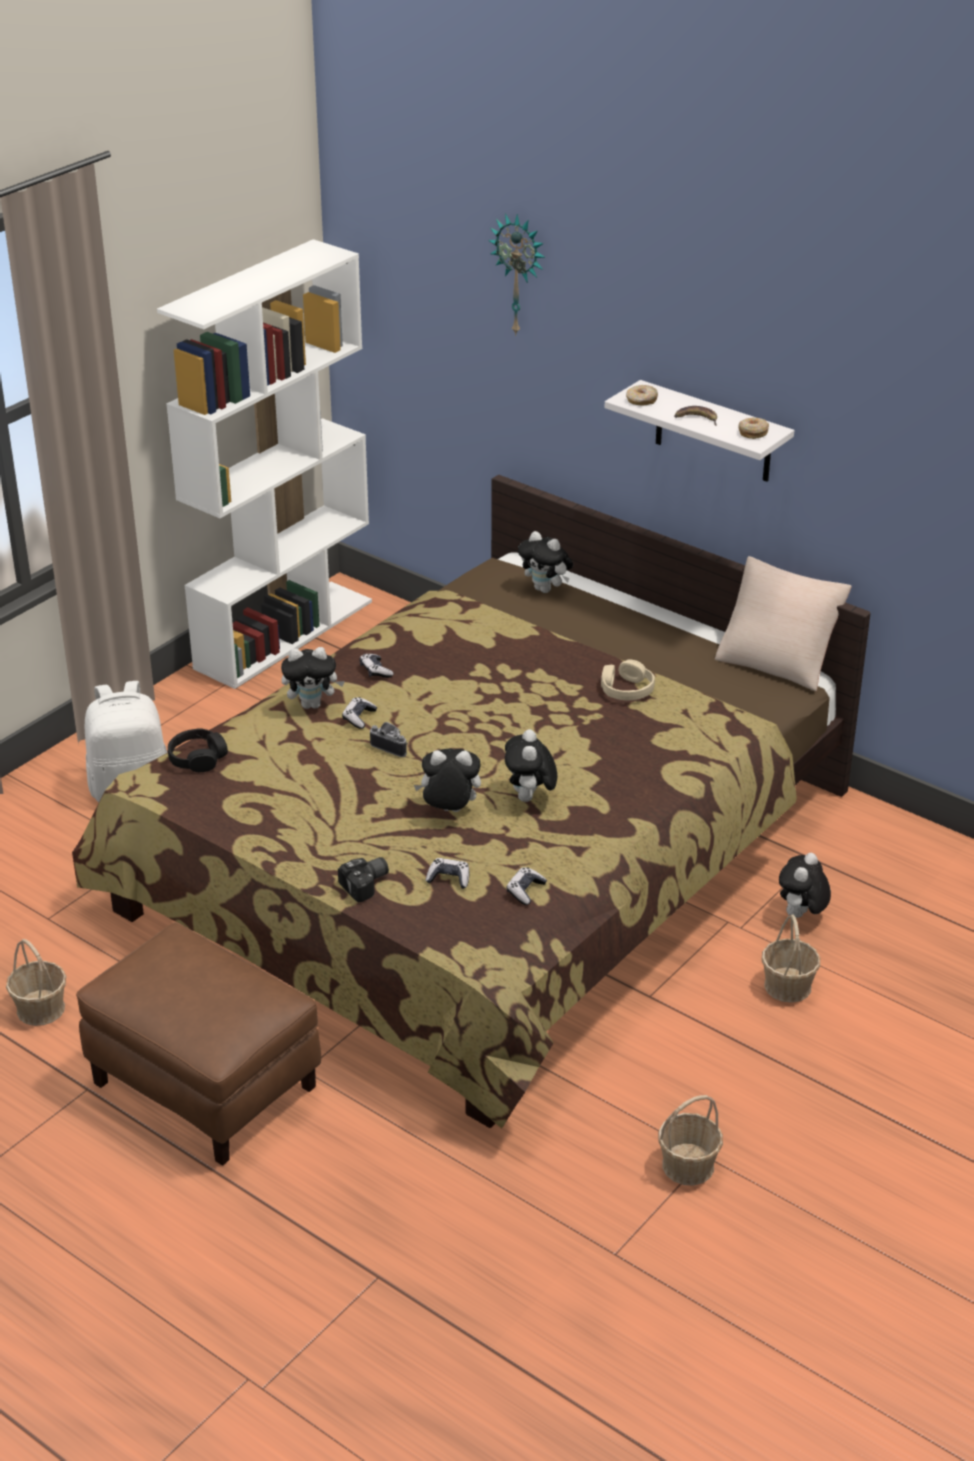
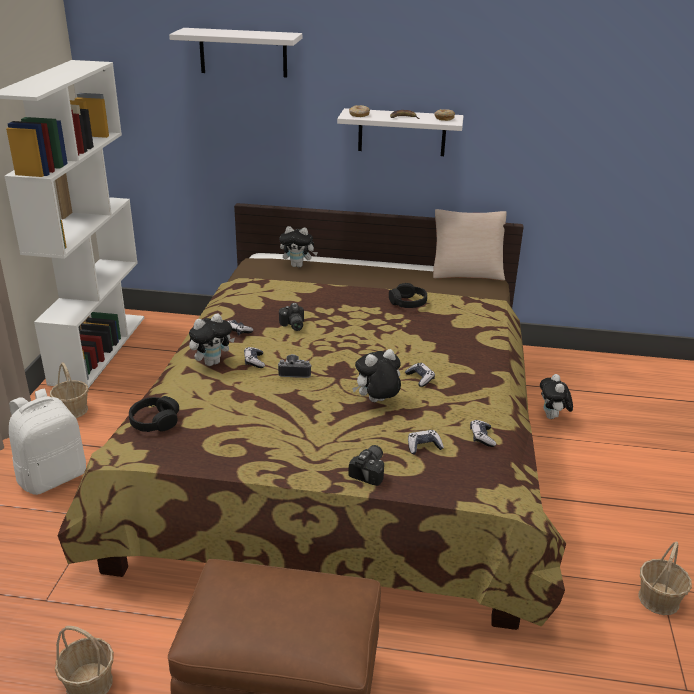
camera: 30 degrees left, 5 degrees down
(446, 681) = (292, 325): none -> camera
(519, 274) = (243, 52): wall clock -> white shelf
(530, 799) = (420, 378): plush toy -> game controller
(626, 690) = (408, 303): beige headphones -> black headphones
(788, 986) = (588, 459): basket -> basket (72, 410)

